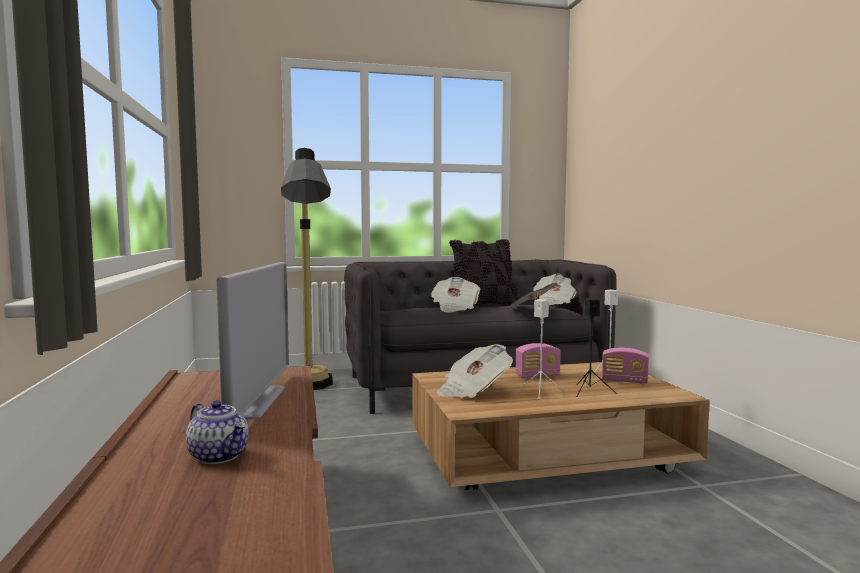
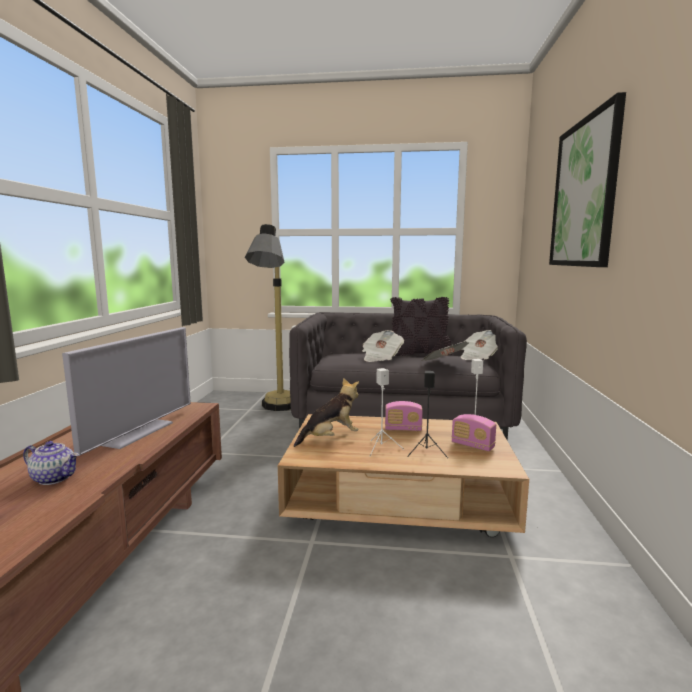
camera: 20 degrees right, 5 degrees up
(219, 456) = (55, 478): teapot -> teapot turned 45 degrees counterclockwise
(473, 391) = (330, 438): newspaper -> plush toy
(678, 124) = (584, 193): none -> picture

